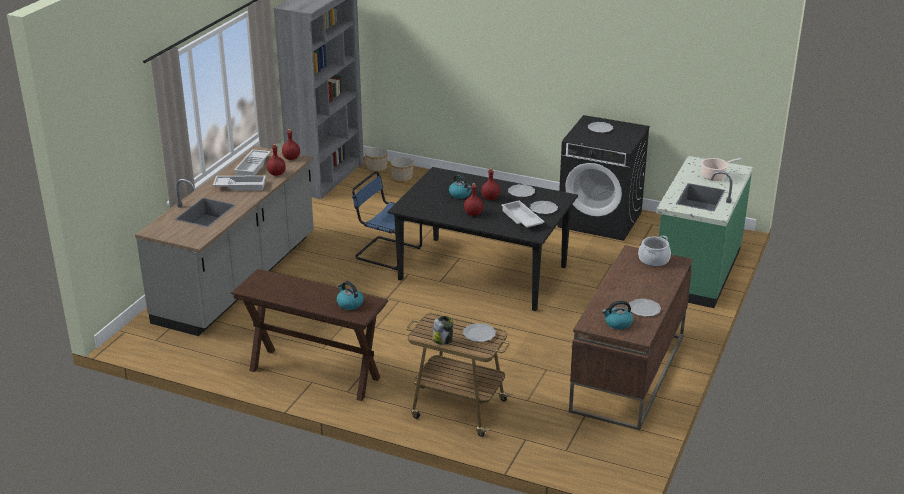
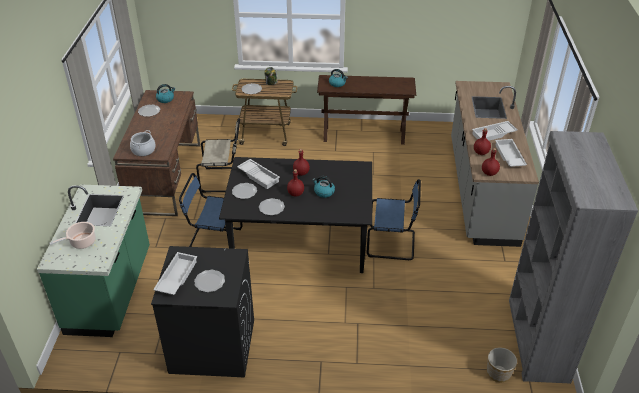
camera: 160 degrees right, 10 degrees up
(402, 179) = (456, 361): planter -> none
(546, 354) = (224, 180): none -> beige chair
(580, 292) = (213, 241): none -> blue chair
(627, 135) = (176, 277): none -> white tray

